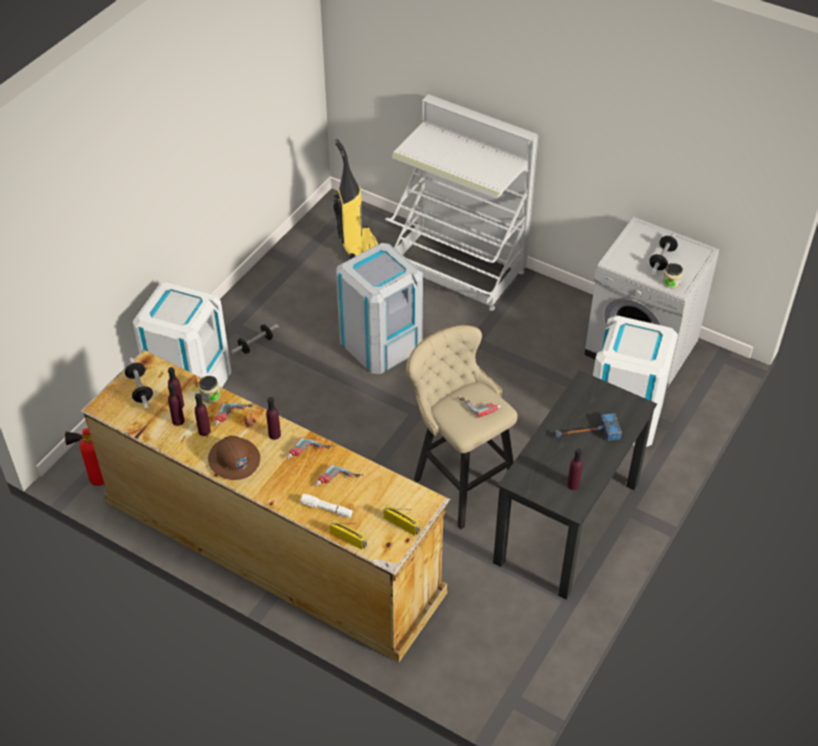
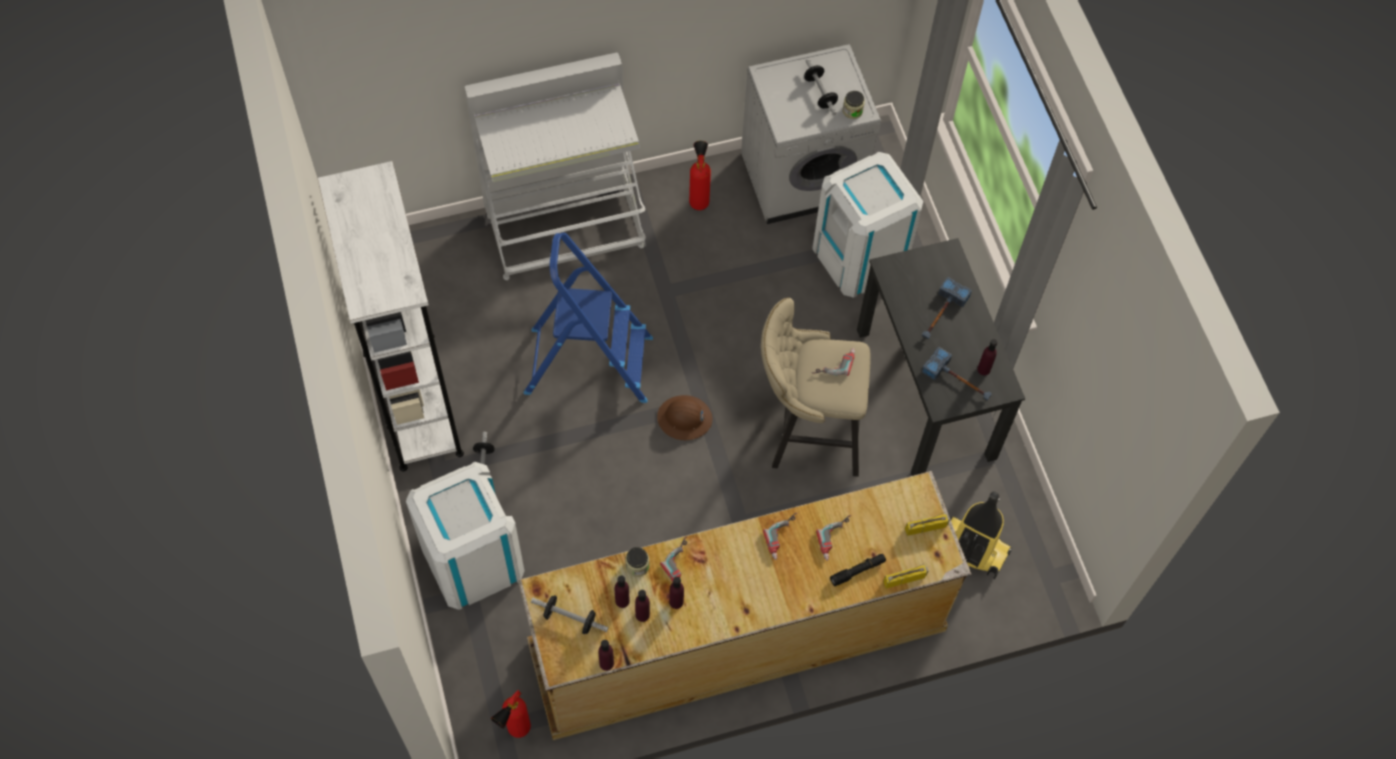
camera: 50 degrees left, 15 degrees up
(234, 460) = (734, 603): brown hard hat -> brown hard hat (684, 419)
(267, 287) = (417, 401): none -> white bookcase
(274, 435) = (735, 548): purple bottle -> purple bottle (606, 663)
(327, 509) = (858, 571): white flashlight -> black flashlight
(358, 248) = (449, 285): vacuum cleaner -> vacuum cleaner (971, 550)
(381, 343) = (590, 365): grey trash can -> blue step ladder
(546, 477) = (958, 380): none -> hammer
(558, 312) = (699, 199): none -> fire extinguisher

